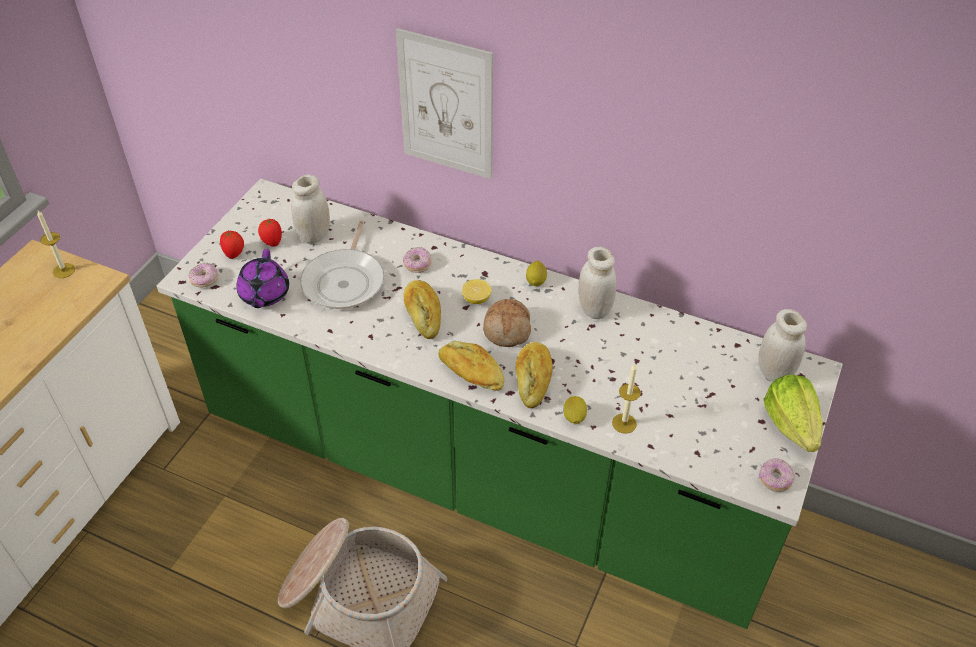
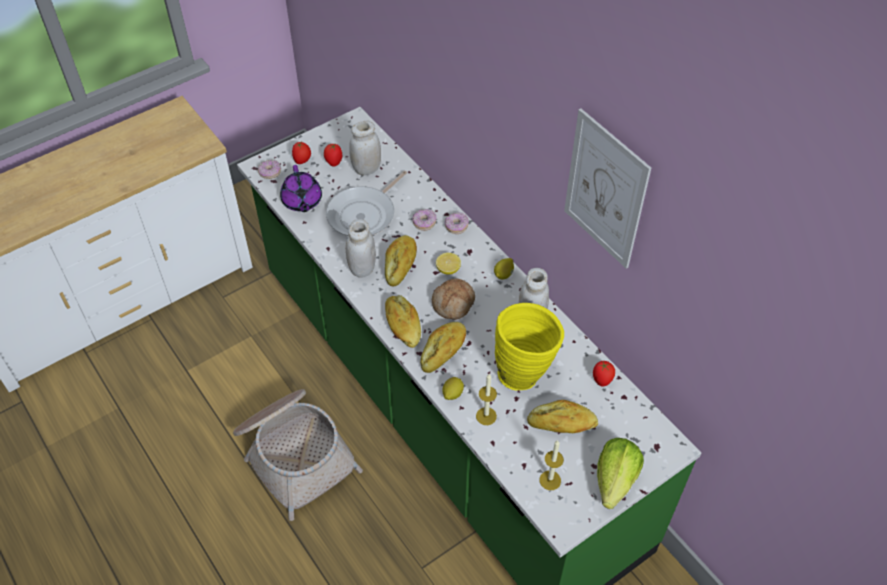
camera: 30 degrees right, 5 degrees up
(64, 270) = (187, 127): candle -> candle (550, 480)
(264, 295) = (302, 201): purple teapot -> purple teapot turned 45 degrees counterclockwise
(446, 105) = (471, 108): picture -> picture (605, 190)
(628, 363) = (524, 371): none -> yellow vase
(701, 397) = (561, 424): none -> bread
(705, 338) = (602, 380): none -> tomato
(774, 372) = (636, 433): white jar -> white jar (362, 268)
(774, 480) = (567, 515): donut -> donut (456, 226)

